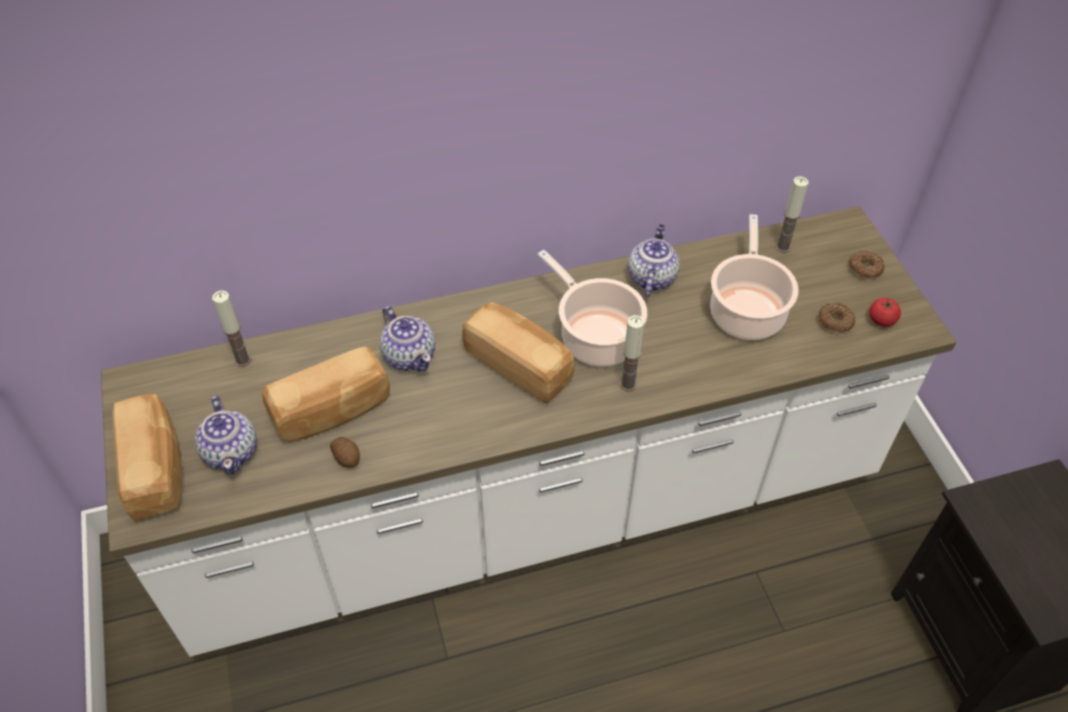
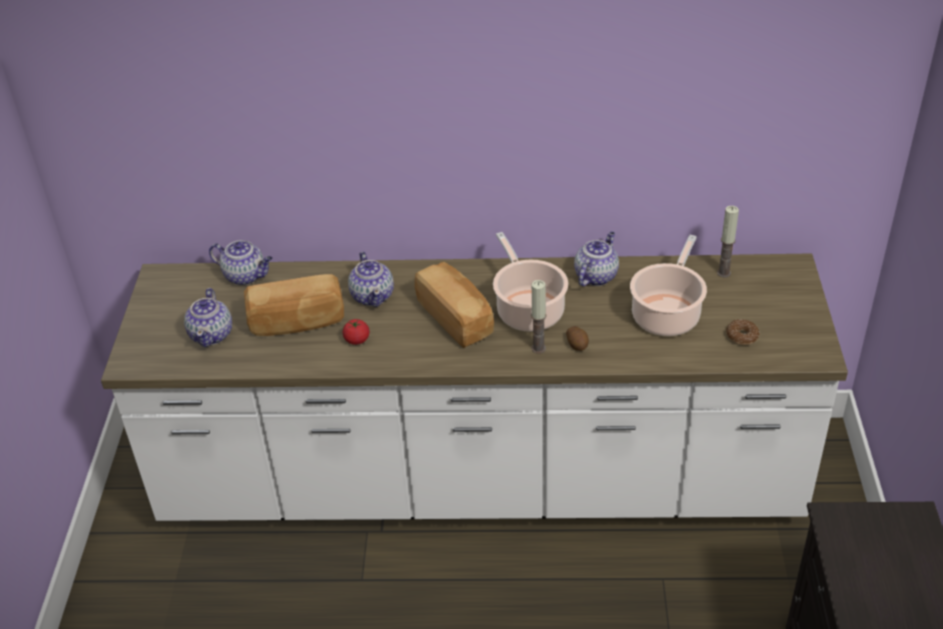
camera: 20 degrees right, 10 degrees down
(156, 468) = (154, 335): bread -> none
(242, 360) = (246, 276): candle -> teapot
(347, 457) = (294, 355): potato -> potato (577, 344)
(865, 269) = (790, 302): donut -> none
(881, 320) = (785, 342): tomato -> tomato (357, 340)

